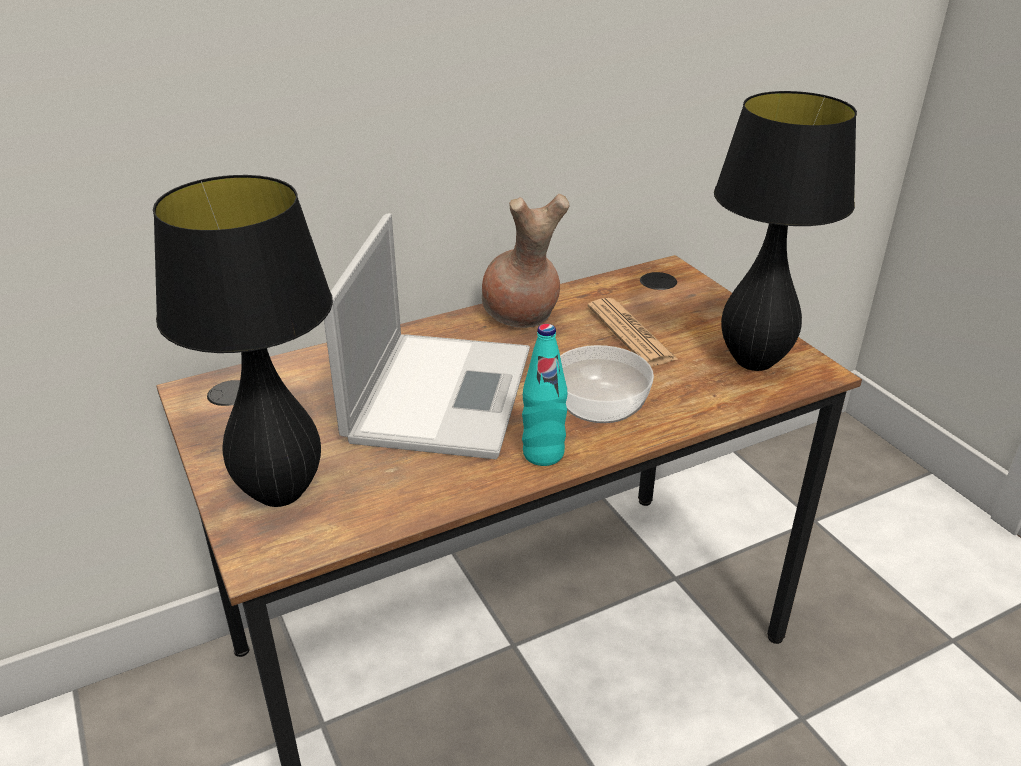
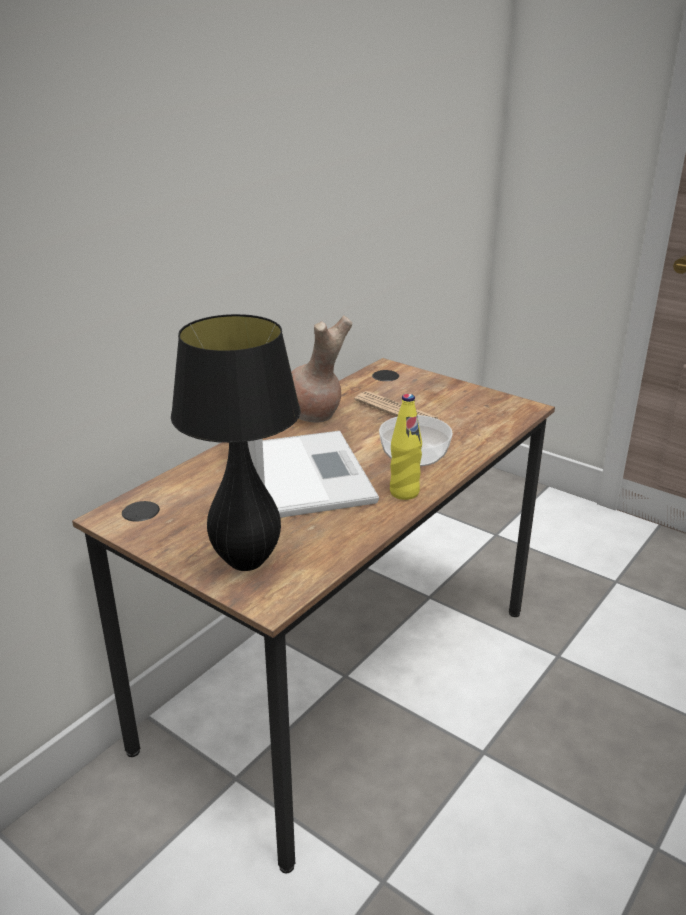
camera: 25 degrees left, 5 degrees down
(543, 454) = (404, 492): turquoise bottle -> yellow bottle
(754, 362) = (486, 410): black table lamp -> none

